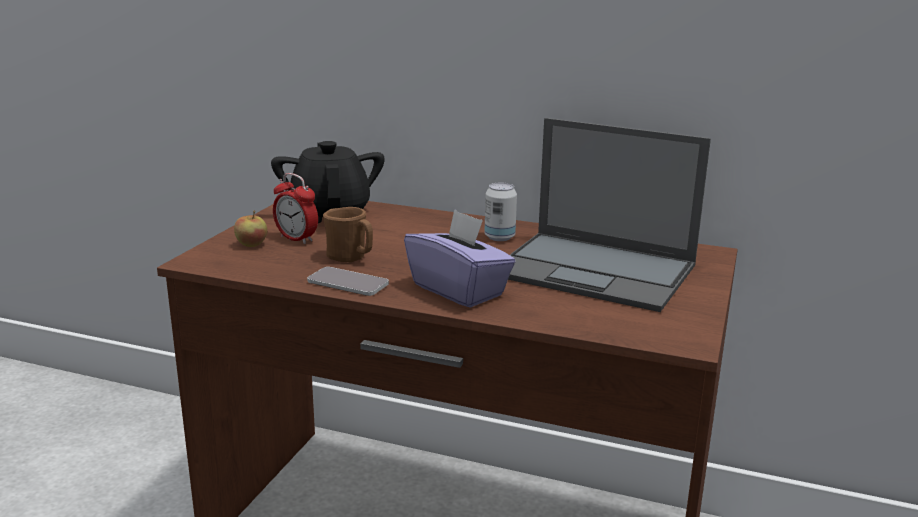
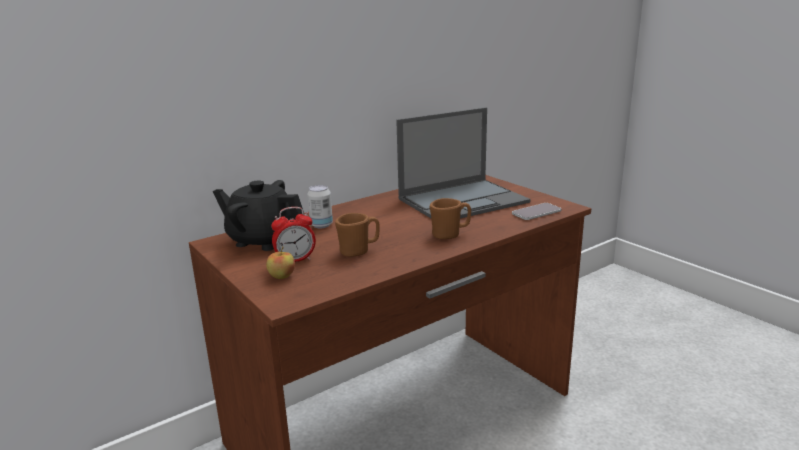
camera: 55 degrees left, 0 degrees up
(348, 283) = (400, 260): phone -> phone (536, 212)
(459, 290) = (450, 235): purple tissue box -> brown mug
(499, 237) = (384, 207): can -> can (321, 225)

